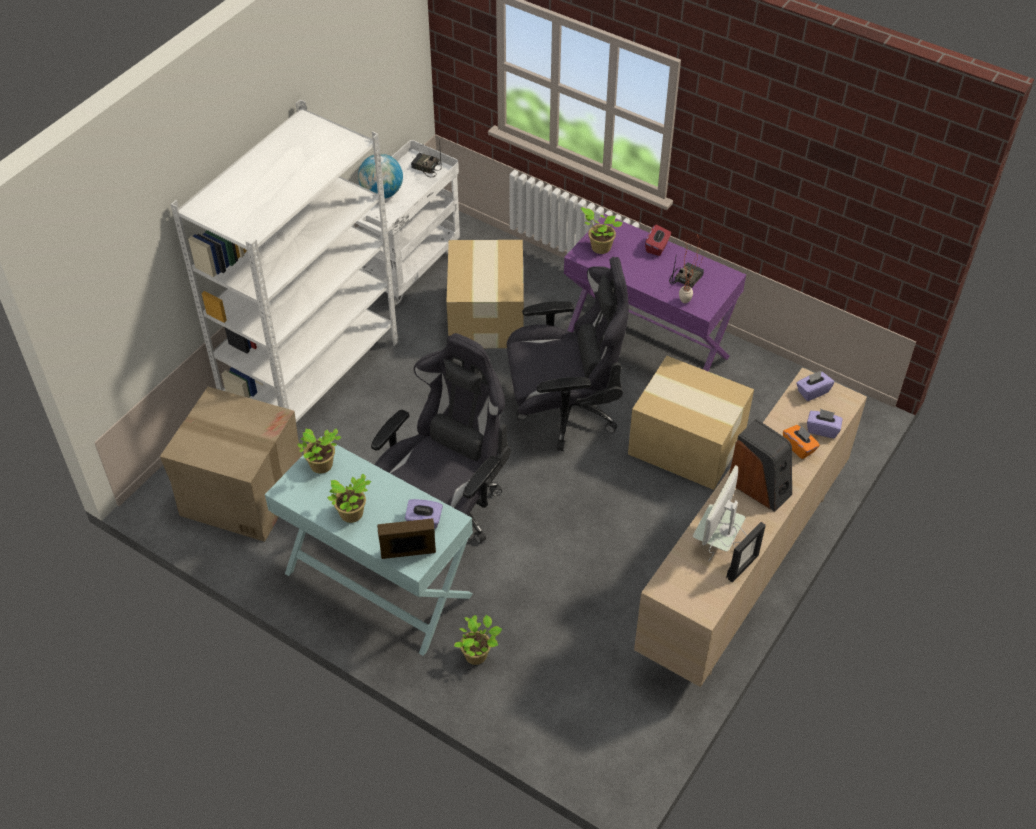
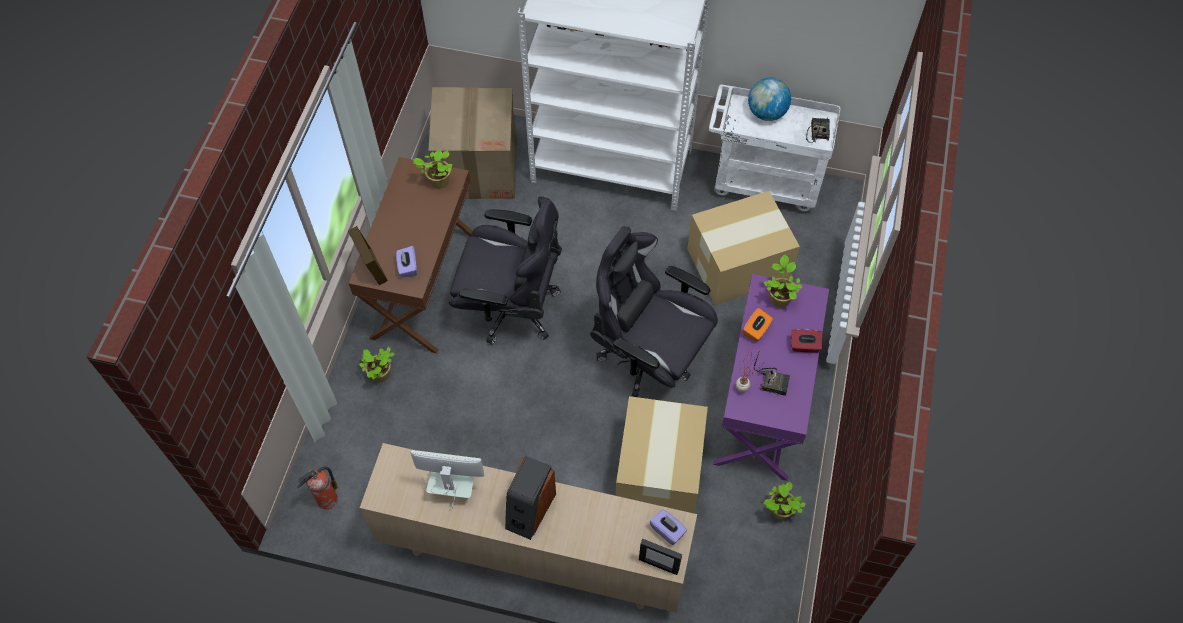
camera: 70 degrees right, 10 degrees up
(352, 515) = (397, 218): potted plant -> potted plant (779, 512)
(377, 584) = (424, 285): turquoise desk -> brown desk
(561, 413) = (651, 358): black office chair -> black office chair turned 150 degrees clockwise
(615, 746) = (326, 500): none -> fire extinguisher
(742, 566) = (434, 516): picture frame -> picture frame (659, 564)
(799, 447) = (590, 533): orange tissue box -> orange tissue box (756, 330)
(822, 429) = (621, 550): purple tissue box -> none

